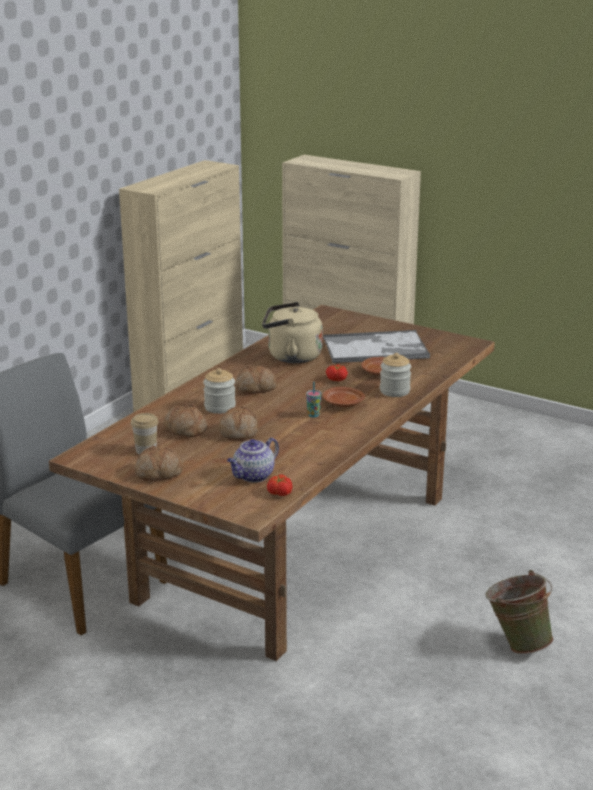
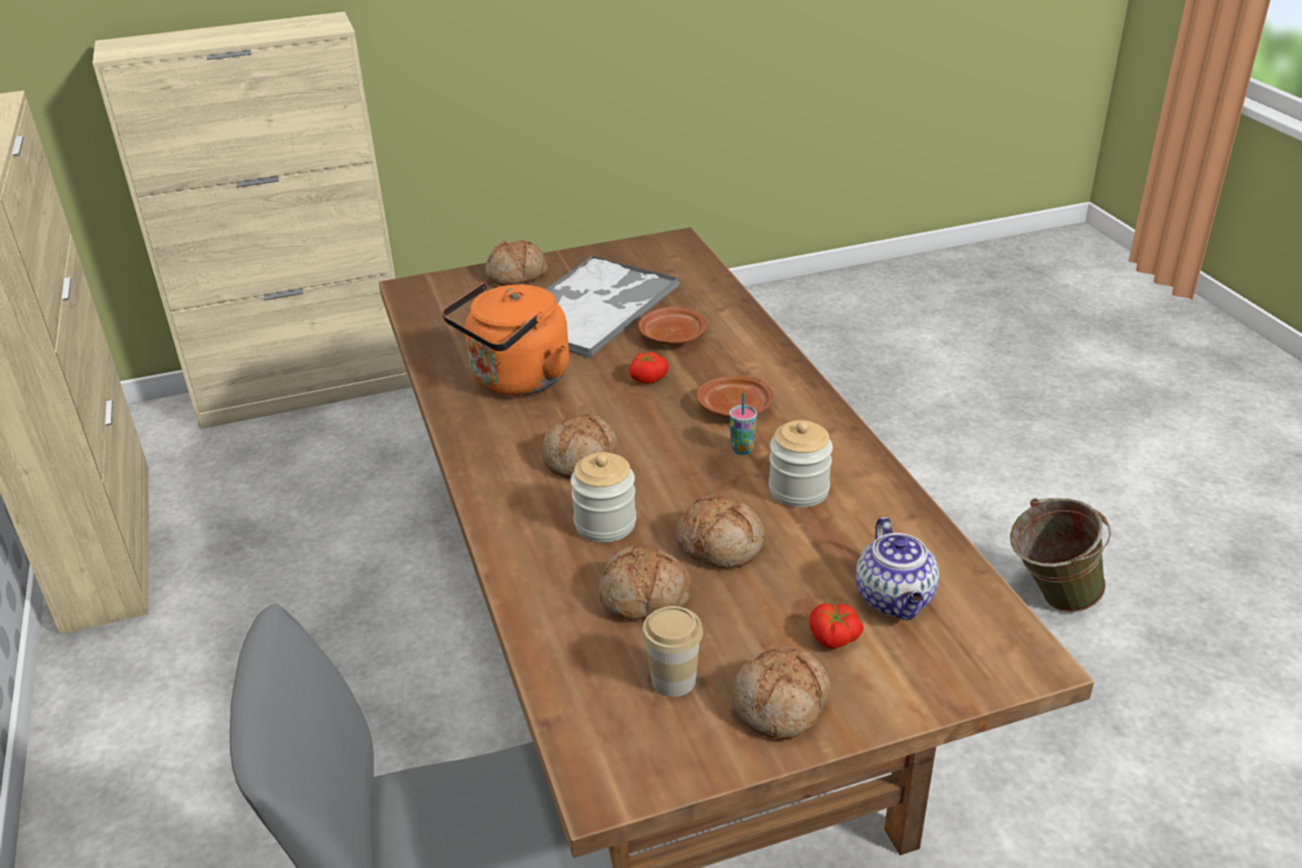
camera: 50 degrees left, 10 degrees up
(279, 493) = (980, 599): tomato -> tomato (833, 639)
(291, 356) = (516, 380): beige kettle -> orange kettle
(375, 325) = (517, 275): none -> bread
(394, 391) = (746, 353): jar -> jar (798, 490)

